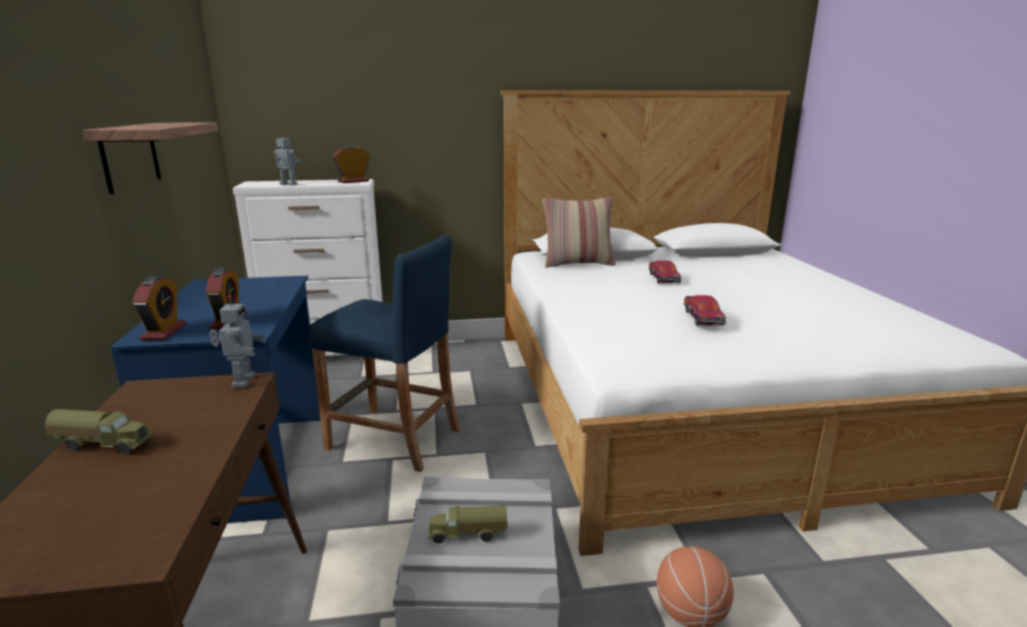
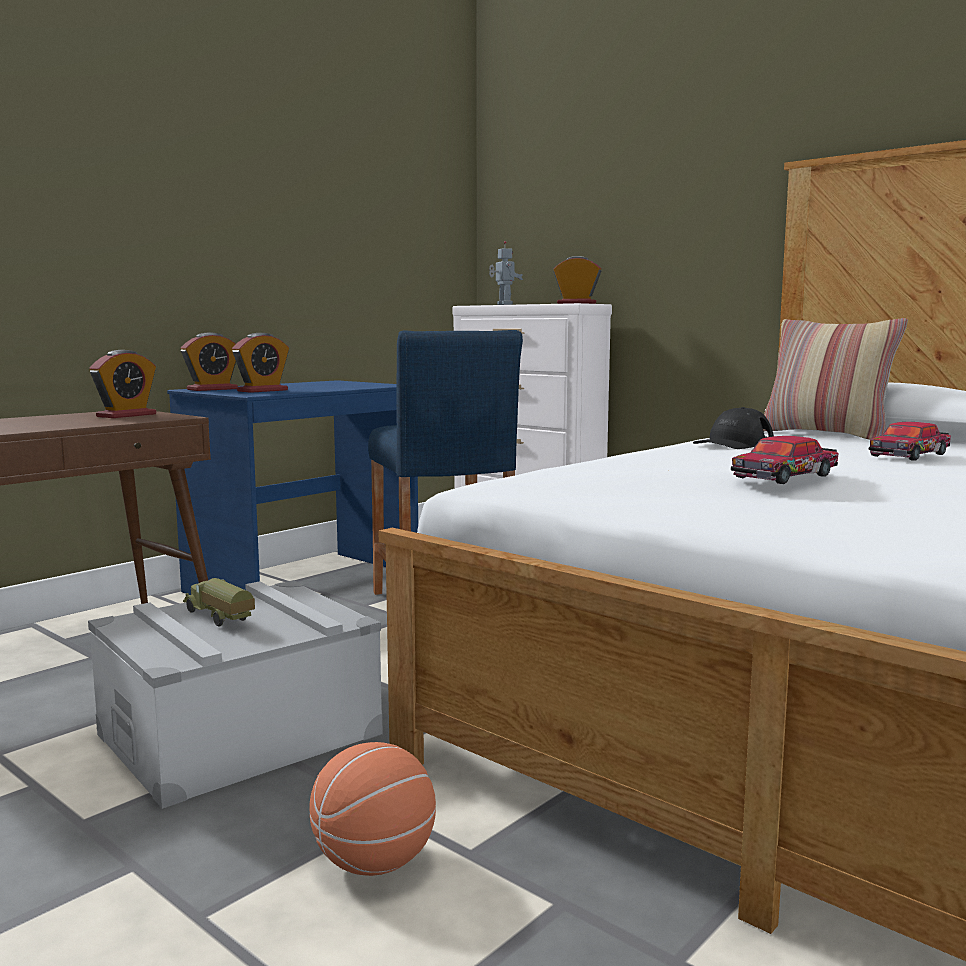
camera: 50 degrees right, 10 degrees down
(105, 445) = (32, 419): toy truck -> none
(130, 156) = (279, 239): shelf -> none
(182, 397) = (126, 415): none -> alarm clock
(242, 382) = (175, 416): toy robot -> none
(578, 286) = (733, 444): none -> black cap

